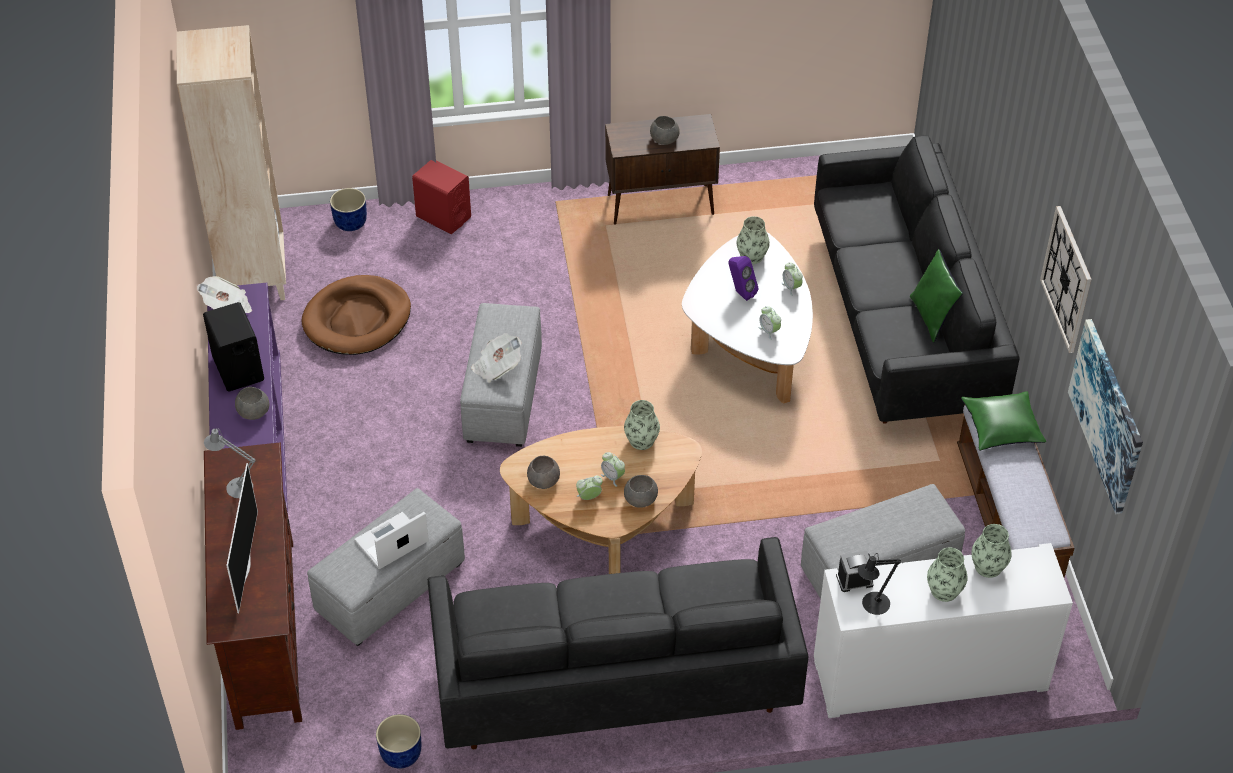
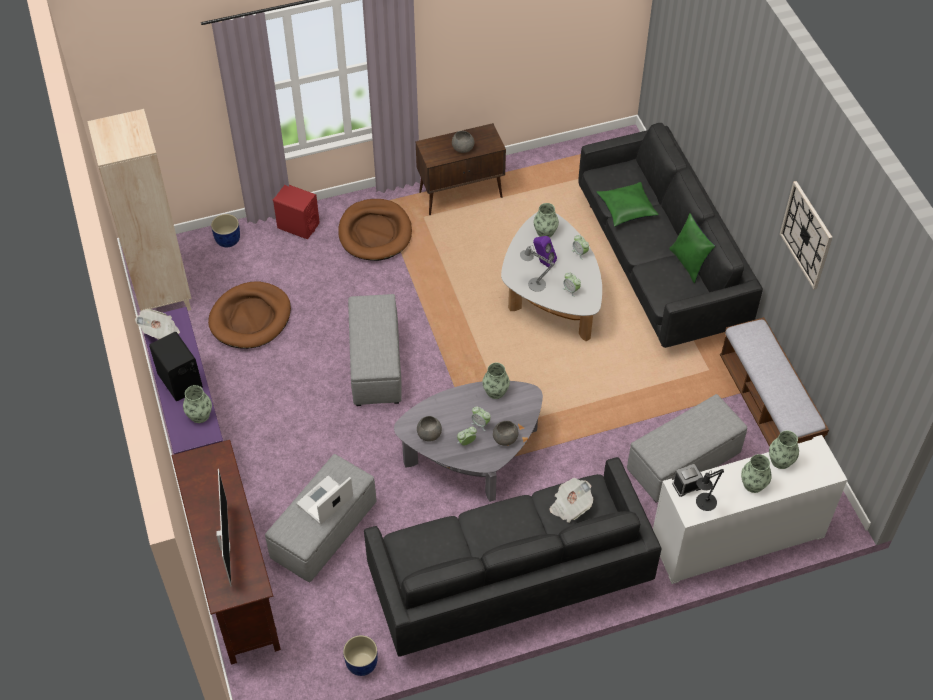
camera: 10 degrees left, 5 degrees up
(236, 486) = (203, 481): grey table lamp -> grey table lamp (534, 284)
(253, 411) = (199, 415): grey bowl -> vase
(497, 367) = (373, 347): newspaper -> newspaper (570, 506)
(539, 237) = (375, 232): none -> brown dog bed
(604, 520) = (473, 453): brown coffee table -> grey coffee table
(1002, 427) = (757, 343): green pillow -> green pillow (626, 209)
(1107, 415) = (855, 337): picture -> none

